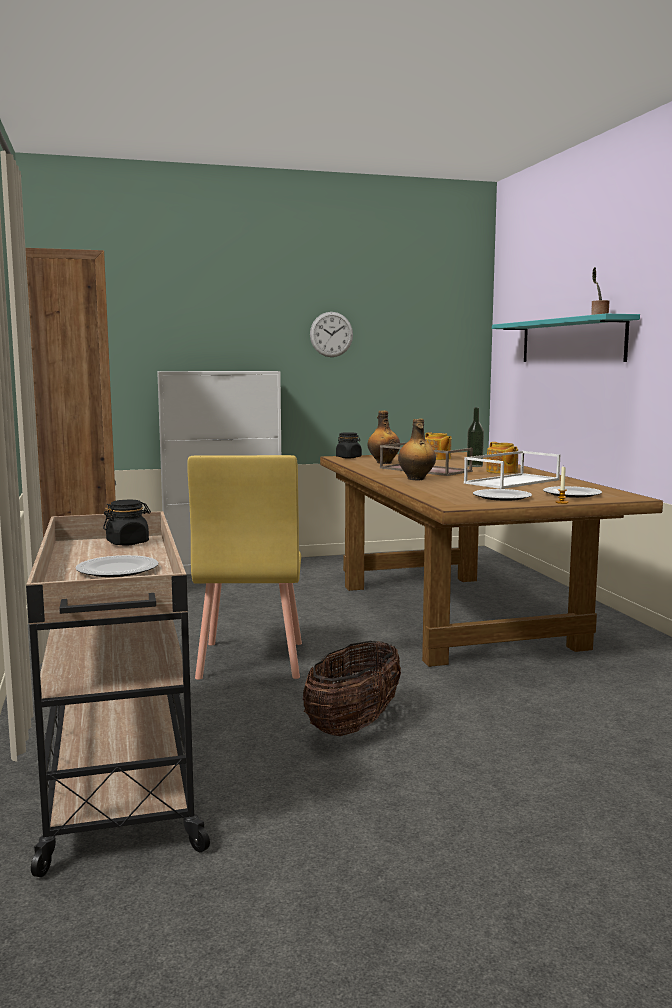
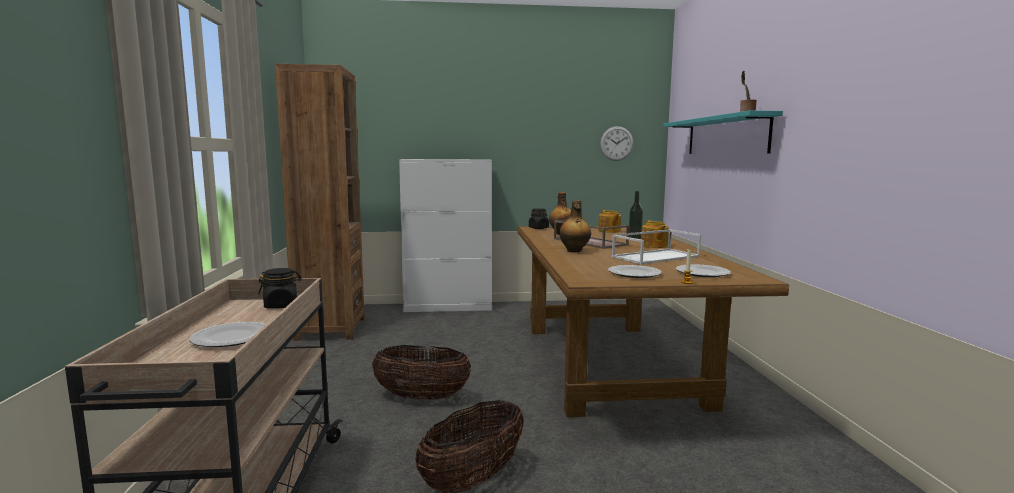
camera: 10 degrees right, 0 degrees up
(250, 660) = (421, 397): yellow chair -> basket
(331, 334) = (536, 131): wall clock -> wall clock (616, 143)

